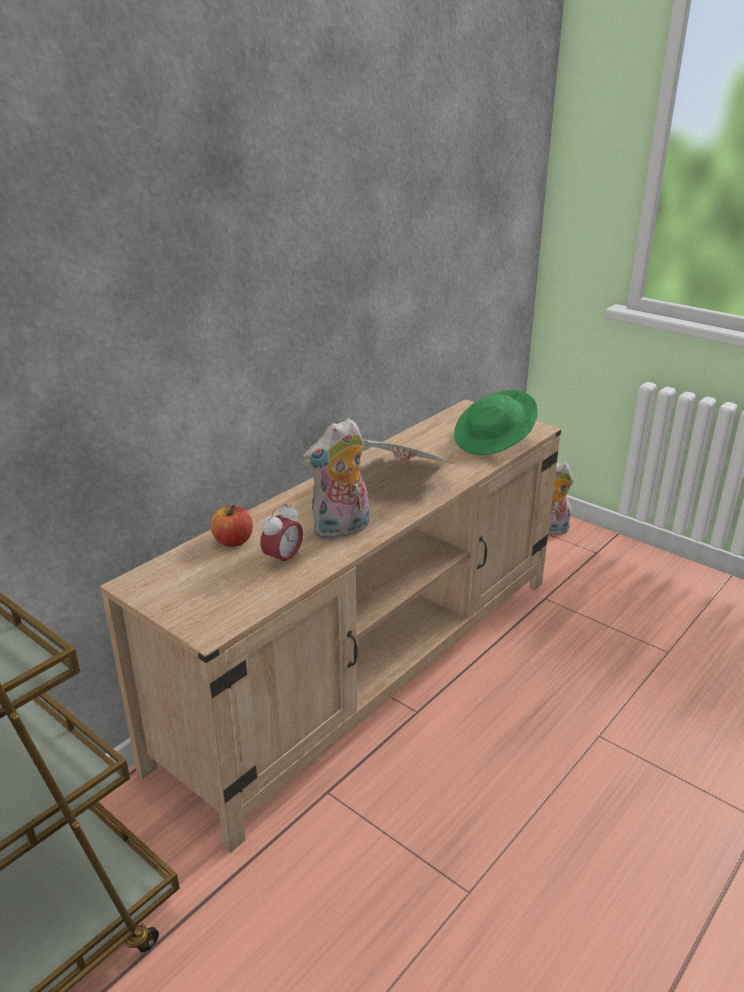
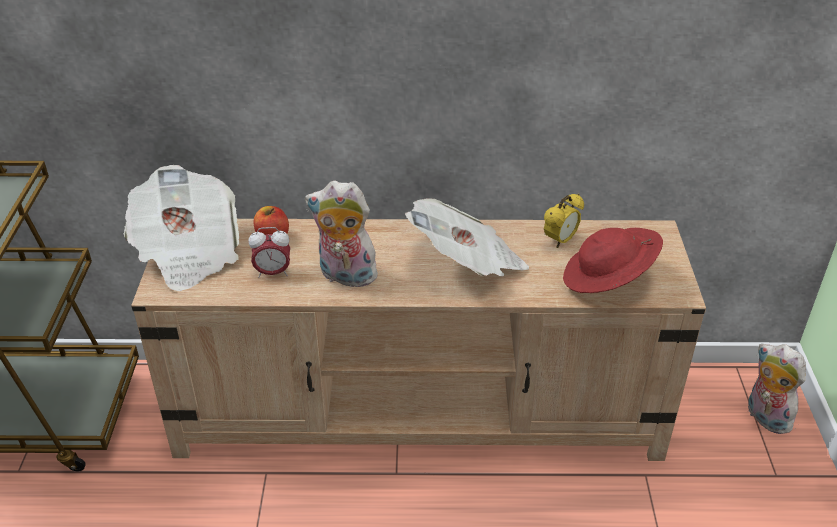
camera: 50 degrees right, 10 degrees up
(179, 592) = (188, 252): none -> newspaper
(430, 438) = (560, 241): none -> alarm clock
(494, 442) = (608, 280): green hat -> red hat

